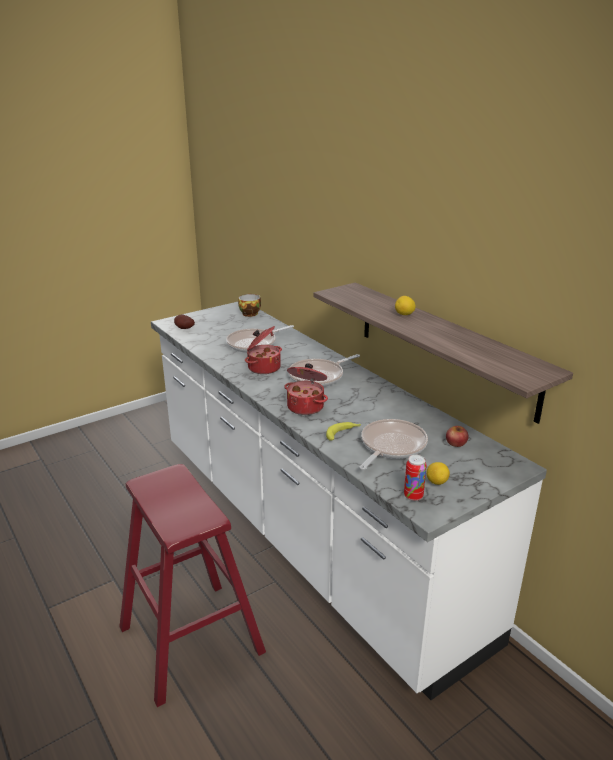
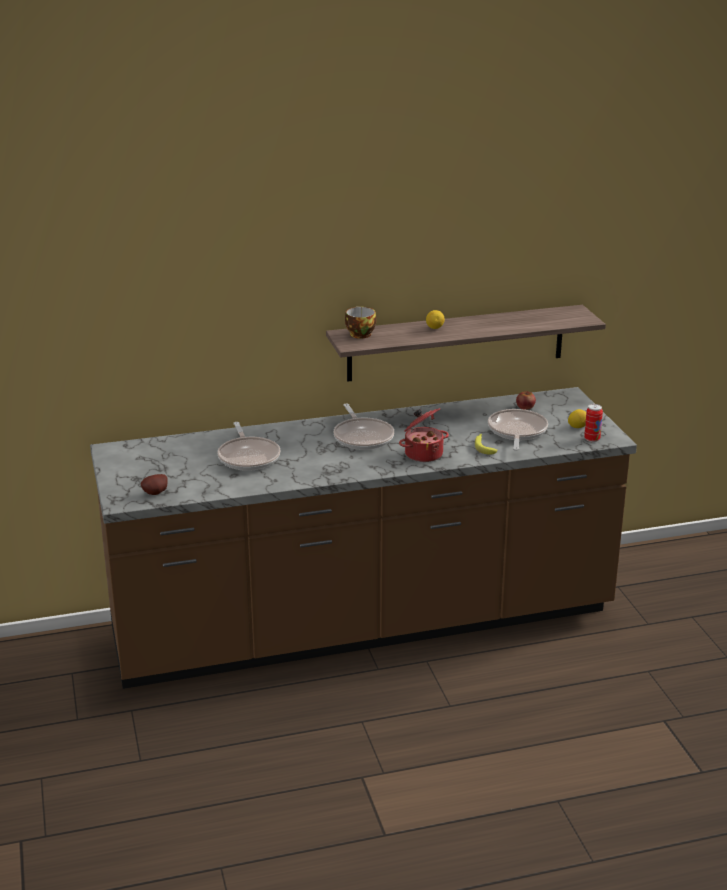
camera: 70 degrees left, 0 degrees up
(191, 639) = (483, 728): red stool -> none
(250, 313) = (146, 446): cup -> cup (358, 334)
(263, 367) = (318, 461): cooking pot -> none
(306, 533) = (363, 626): white counter -> brown counter
(391, 446) = (516, 432): frying pan -> frying pan turned 45 degrees clockwise

